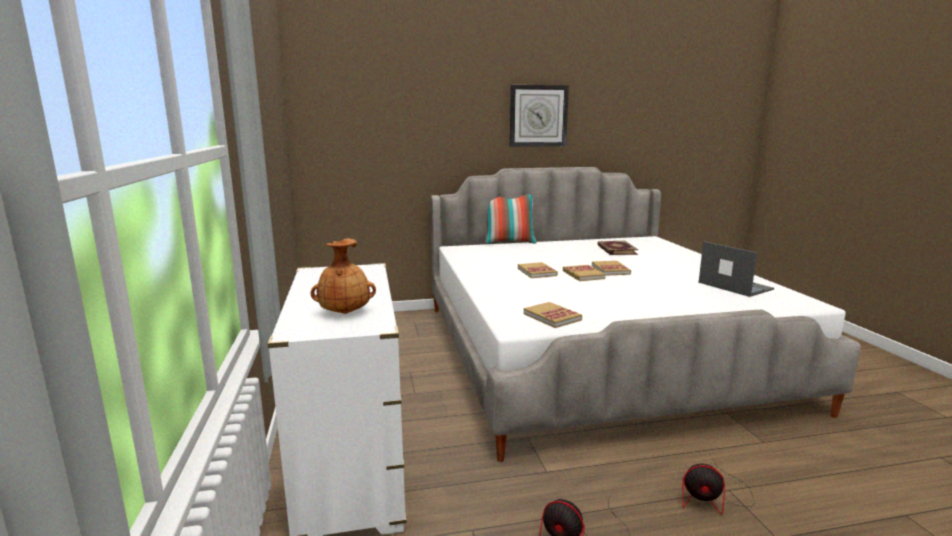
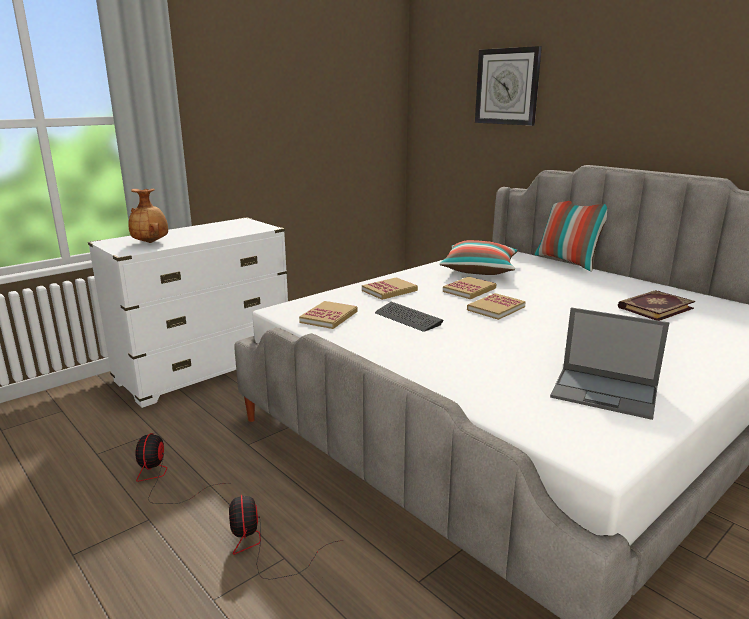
camera: 60 degrees right, 5 degrees up
(494, 261) = (479, 270): none -> pillow
(538, 116) = (653, 93): wall clock -> wall clock (507, 86)
(579, 297) = (408, 318): none -> keyboard
(610, 270) = (543, 317): book -> book (389, 291)
(734, 286) = (606, 393): laptop -> laptop turned 90 degrees clockwise

